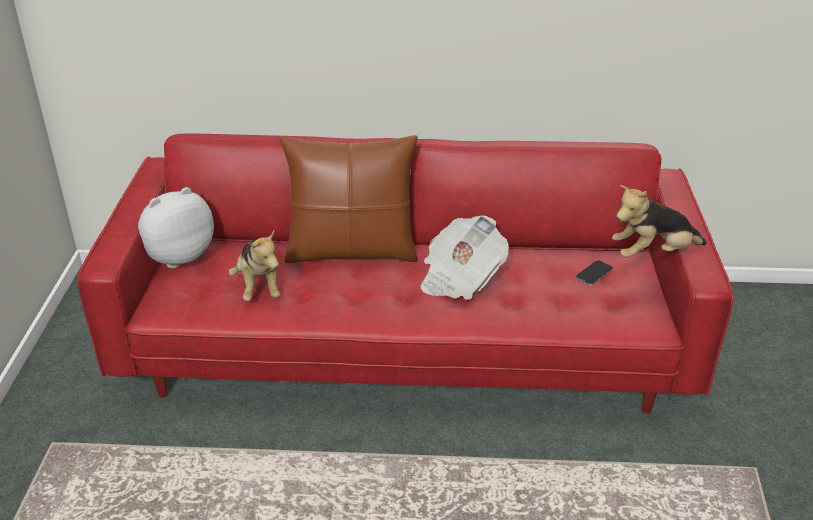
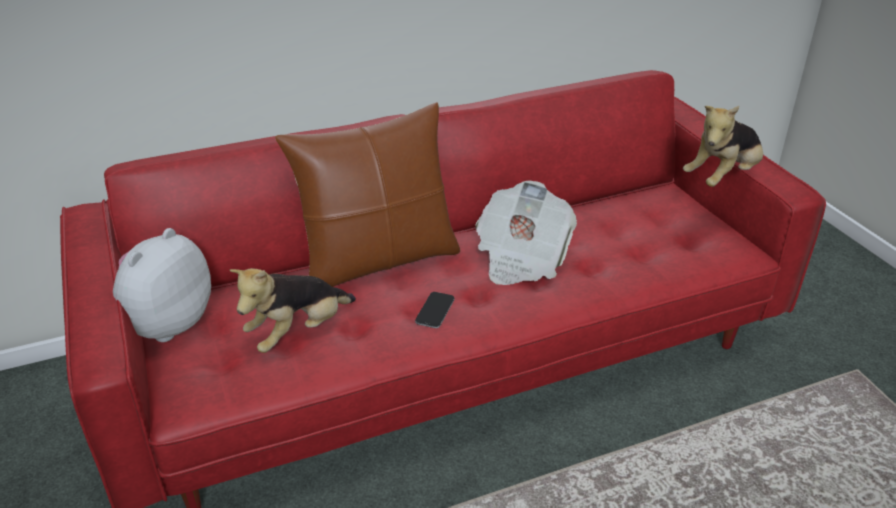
camera: 25 degrees left, 0 degrees up
(259, 287) = (298, 332): plush toy -> plush toy turned 90 degrees clockwise
(594, 273) = (645, 217): phone -> phone (435, 311)

